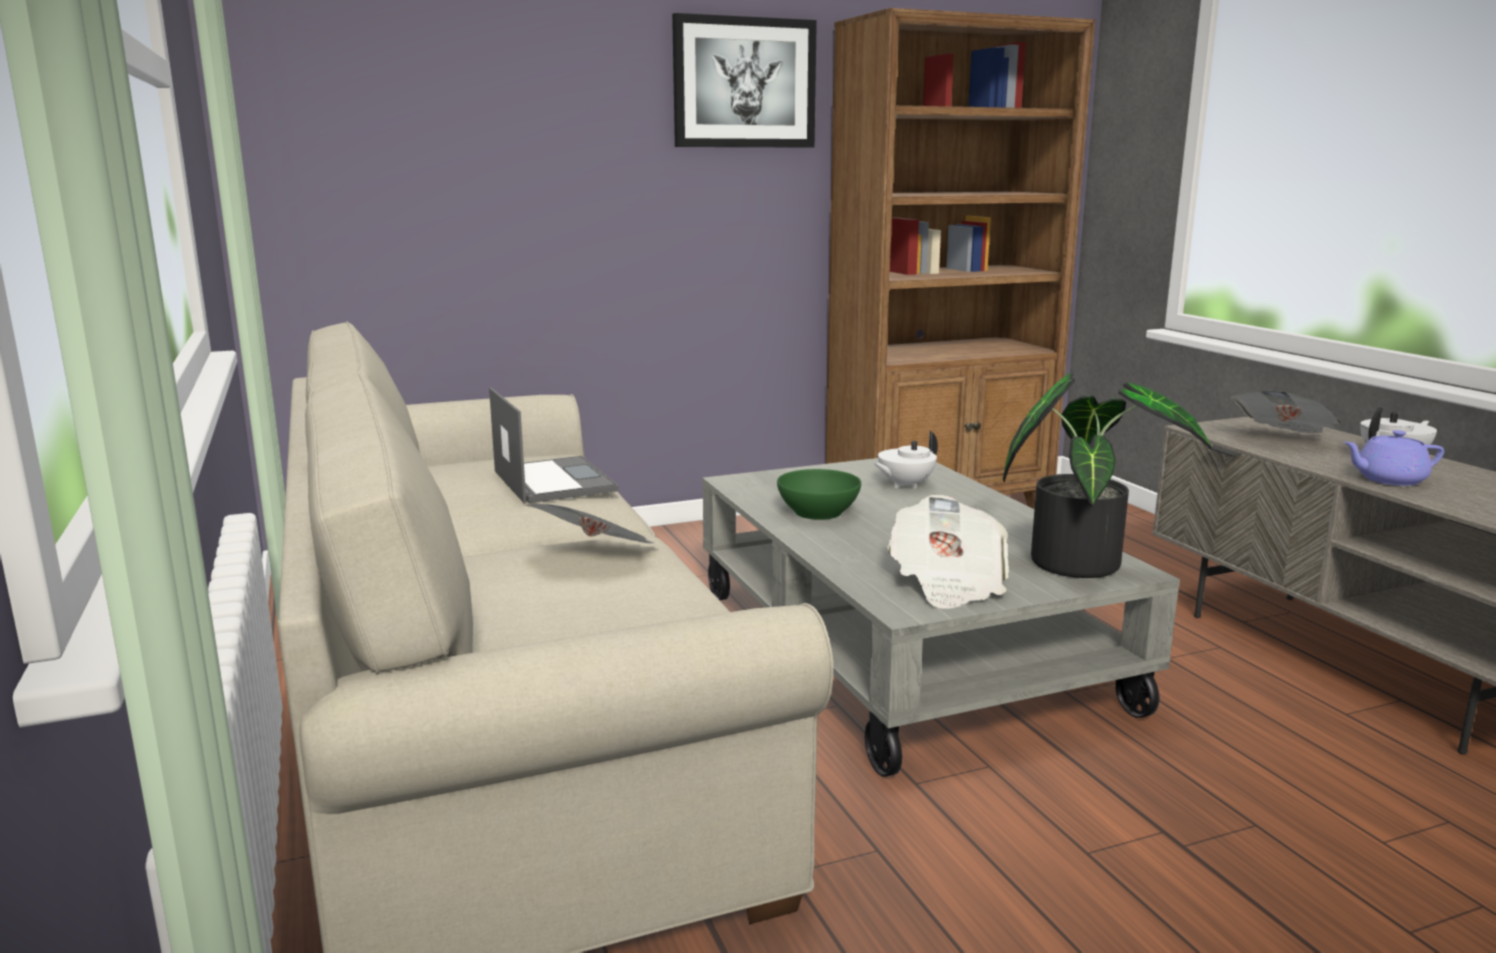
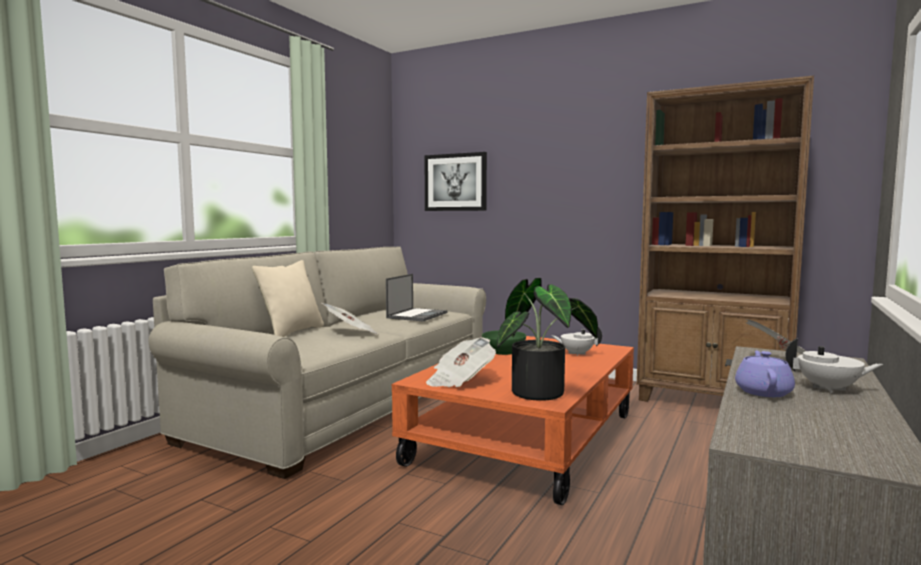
camera: 50 degrees right, 10 degrees down
(477, 597) = (292, 332): none -> beige pillow
(744, 83) = (605, 142): picture -> picture (455, 182)
(900, 649) = (525, 438): grey coffee table -> orange coffee table
(1388, 480) = (763, 391): purple teapot -> purple teapot turned 60 degrees clockwise

